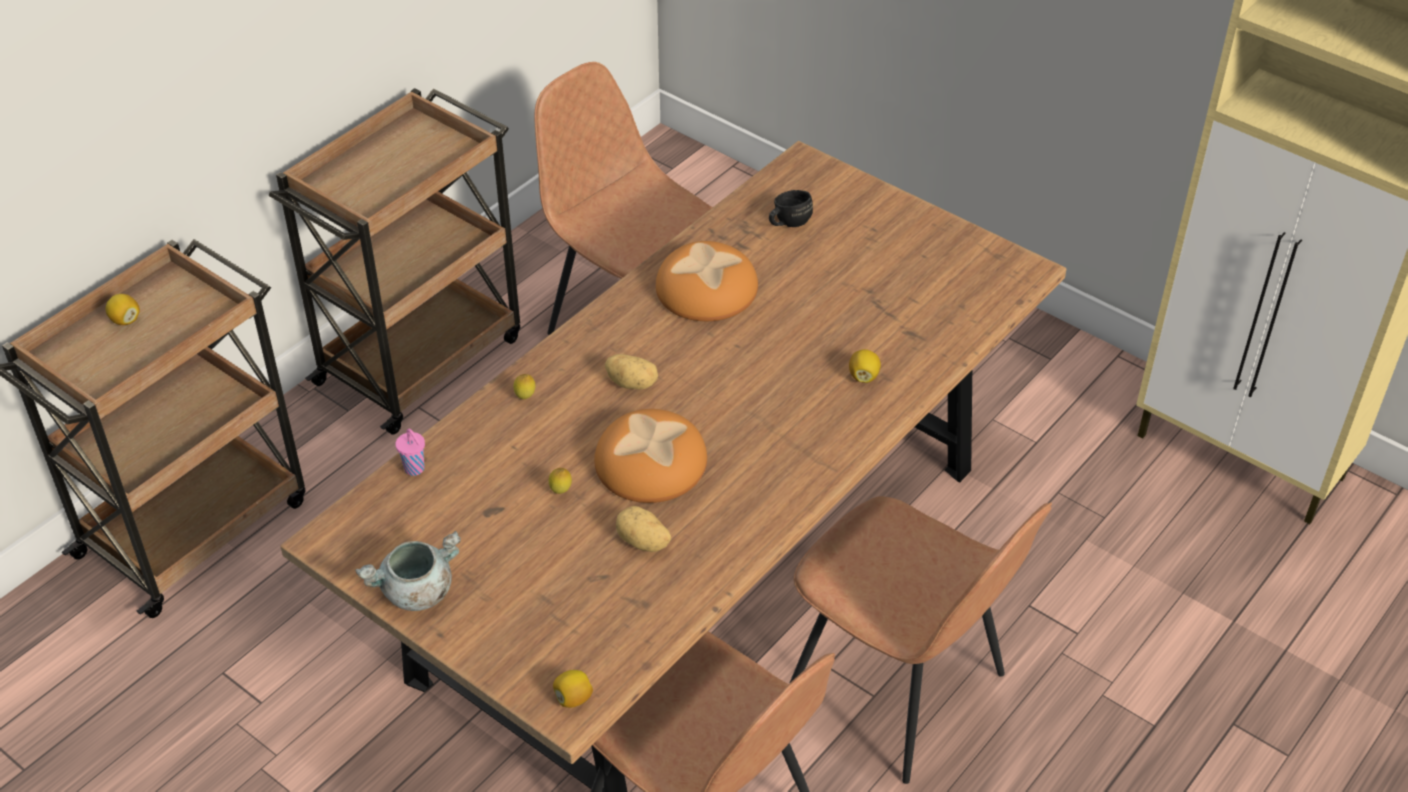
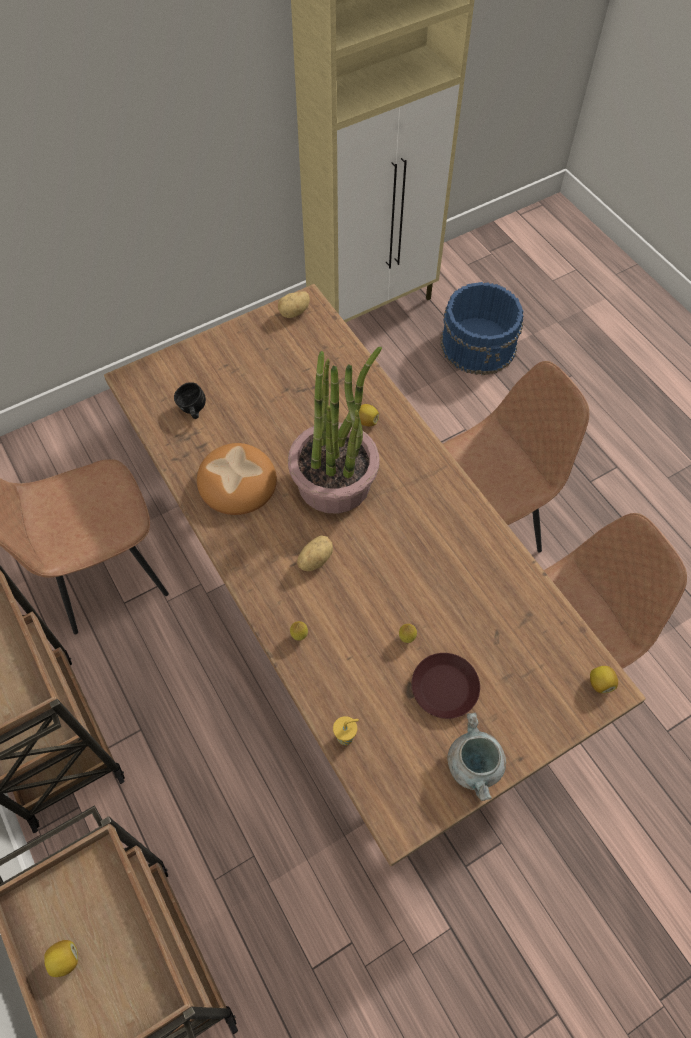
camera: 70 degrees left, 15 degrees up
(415, 469) = (346, 736): pink cup -> yellow cup
(508, 541) = (444, 687): none -> brown plate
(643, 542) = (473, 599): potato -> potato (294, 312)
(650, 462) = (398, 571): bread -> none
(753, 371) = (334, 481): none -> potted plant
(1260, 610) = (479, 344): none -> blue bucket

